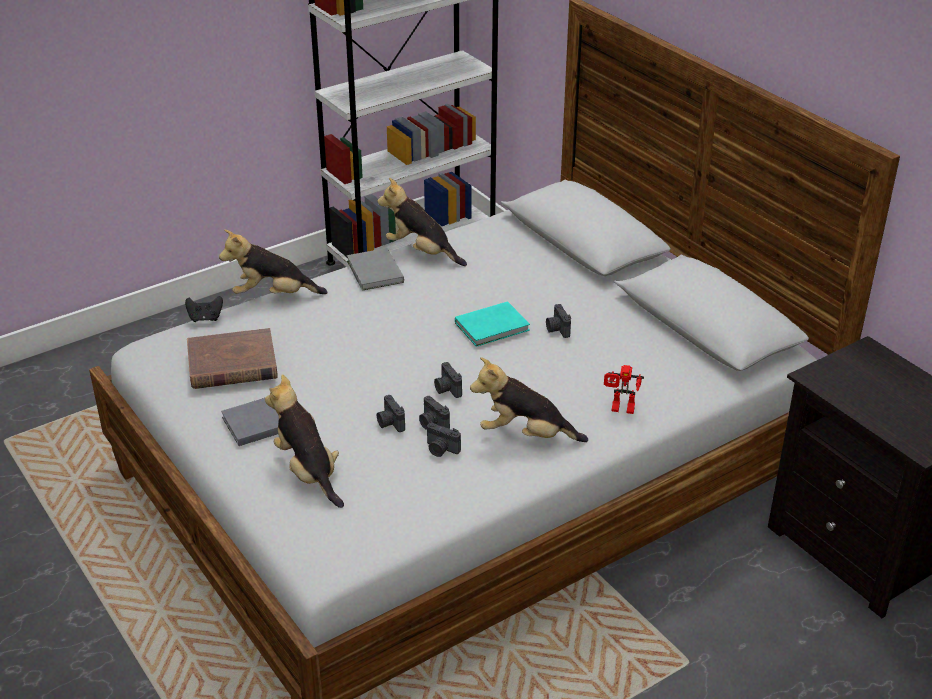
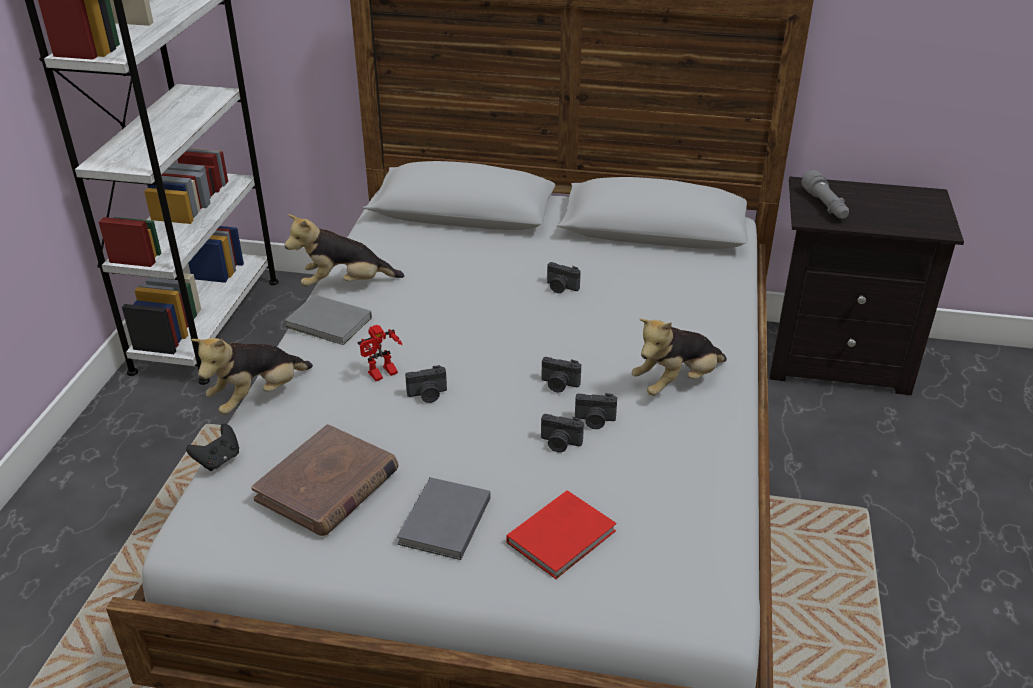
camera: 45 degrees left, 0 degrees up
(308, 472) = (564, 536): plush toy -> red book
(441, 450) = (637, 437): camera -> camera (428, 395)
(494, 326) = (511, 312): turquoise book -> none
(621, 409) = (706, 321): toy robot -> toy robot (382, 375)
(850, 374) = (825, 206): none -> grey flashlight

